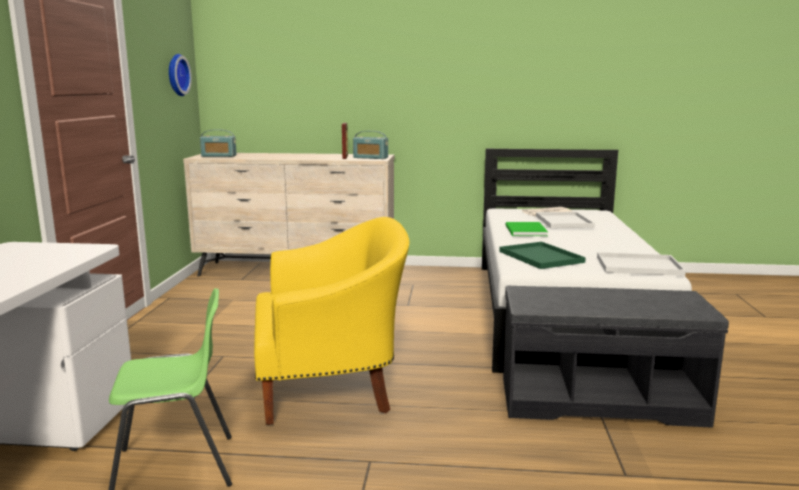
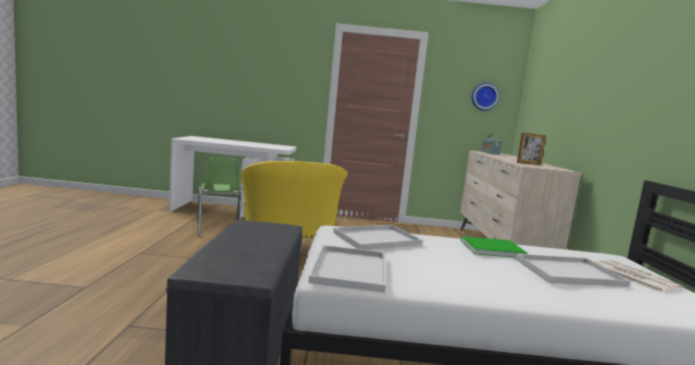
camera: 85 degrees right, 5 degrees down
(370, 158) = (536, 166): radio -> none
(542, 257) = (376, 239): green tray -> white tray

